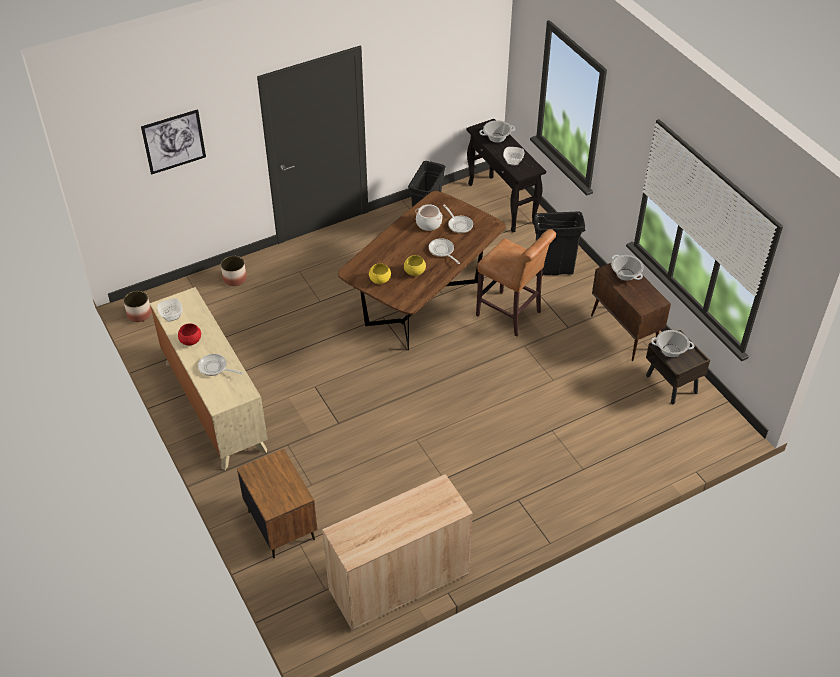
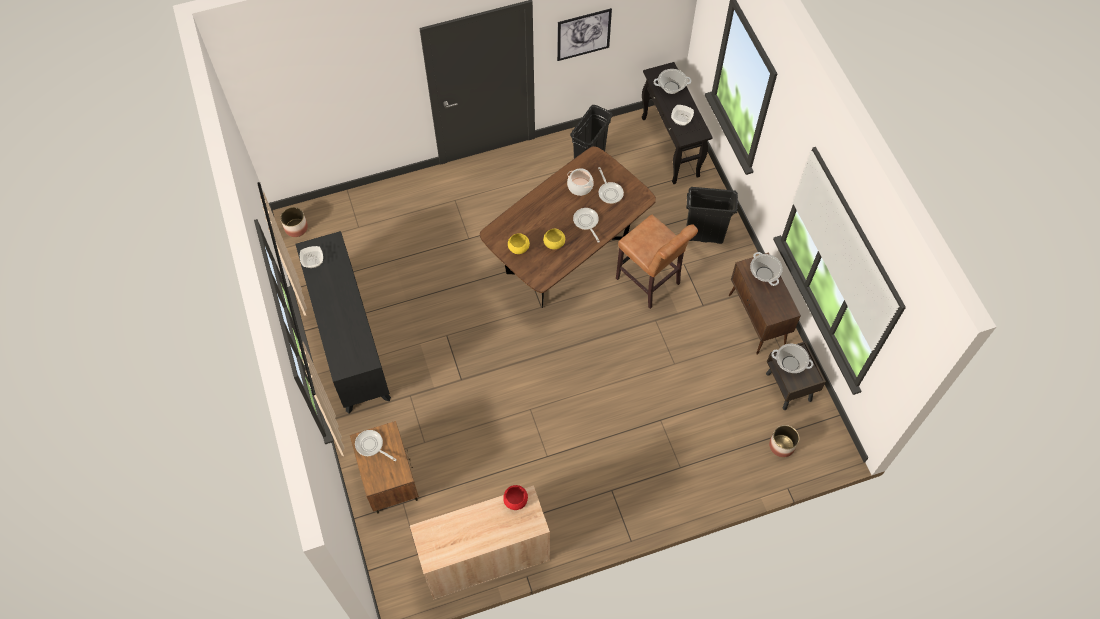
camera: 10 degrees right, 15 degrees up
(174, 141) = (332, 84): picture -> picture (583, 34)
(190, 341) = (326, 293): red bowl -> red bowl (515, 500)
(214, 405) = (350, 341): beige dresser -> black dresser
(215, 368) = (344, 328): frying pan -> frying pan (371, 446)
(235, 279) = (392, 200): planter -> planter (782, 446)

